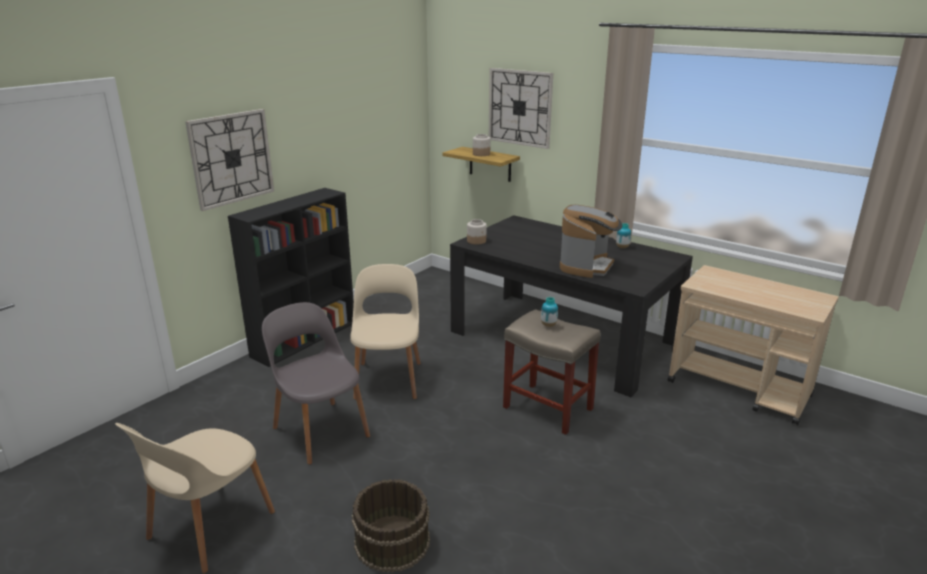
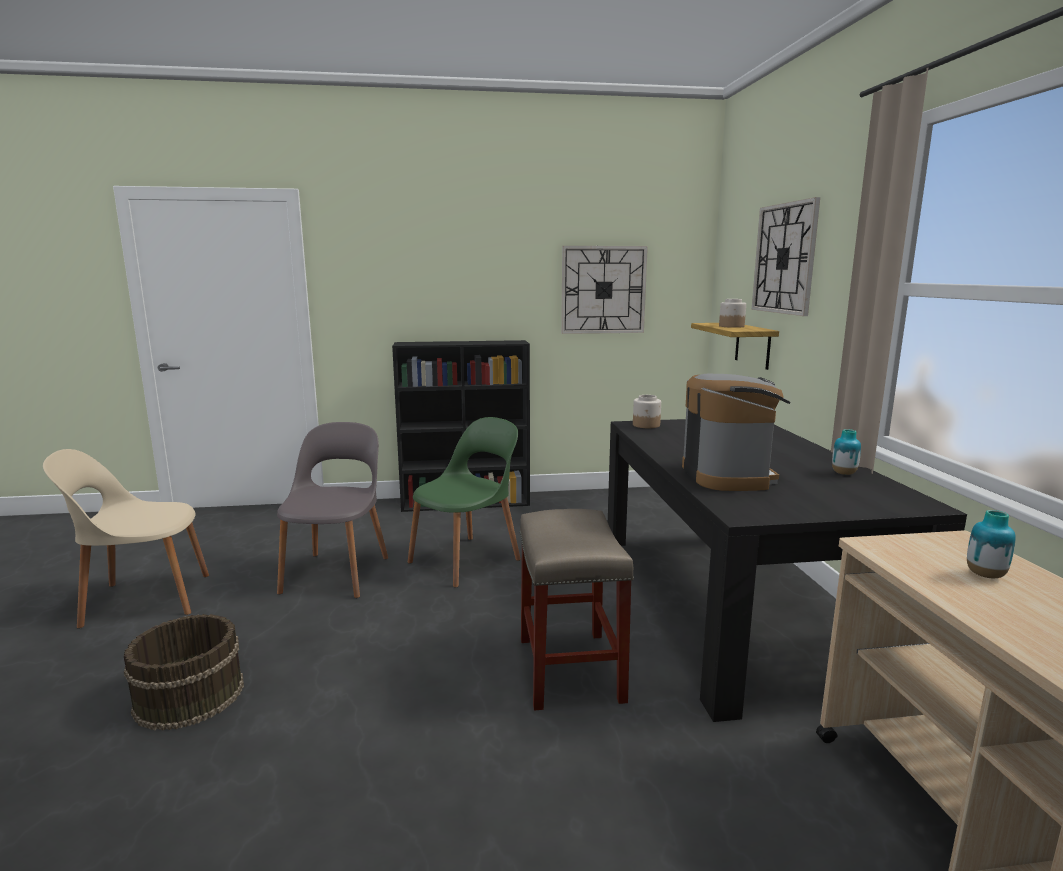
camera: 45 degrees right, 10 degrees down
(231, 158) = (412, 286): wall clock -> wall clock (603, 290)
(388, 379) = (467, 560): beige chair -> green chair
(548, 325) = (570, 527): vase -> vase (985, 575)
(587, 266) = (728, 475): coffee machine -> coffee machine turned 75 degrees counterclockwise

